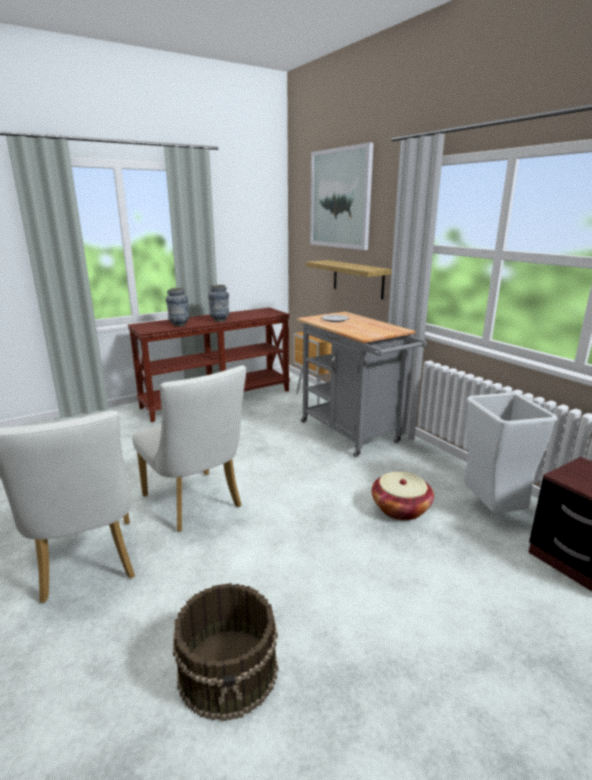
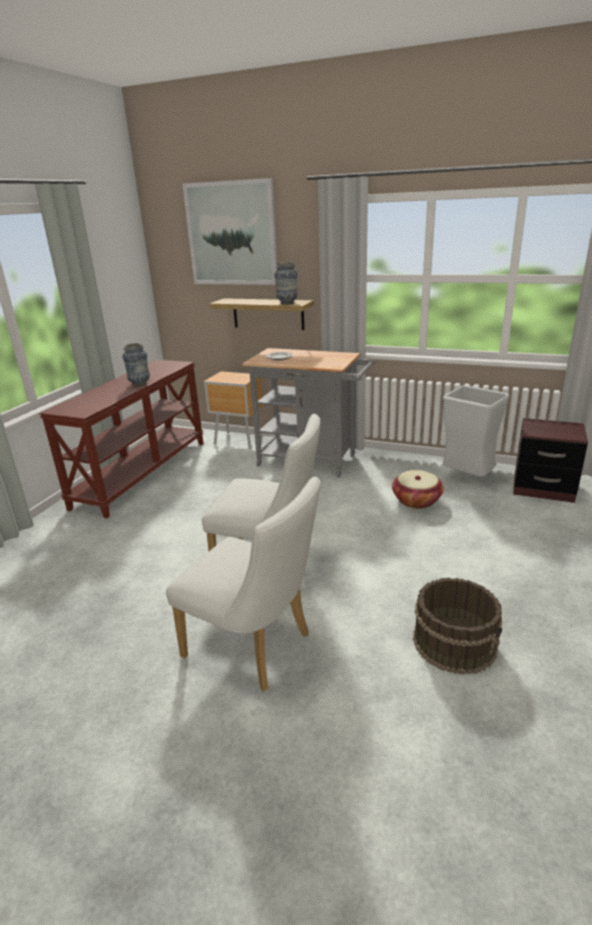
camera: 35 degrees left, 5 degrees up
(179, 325) = (106, 399): vase -> vase (287, 303)

